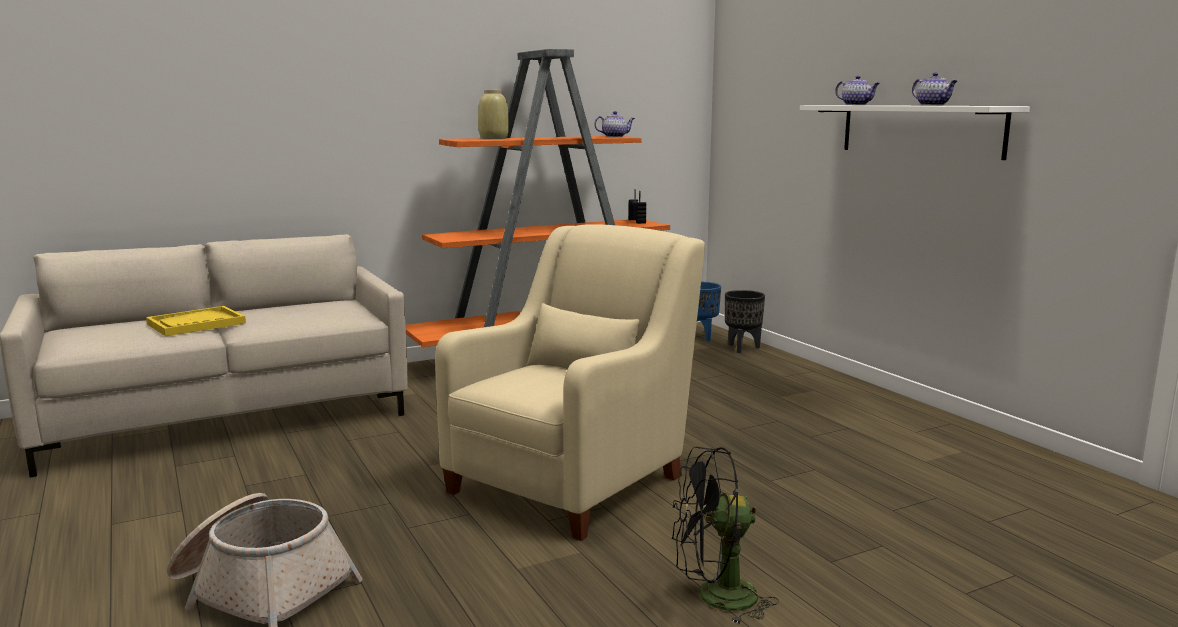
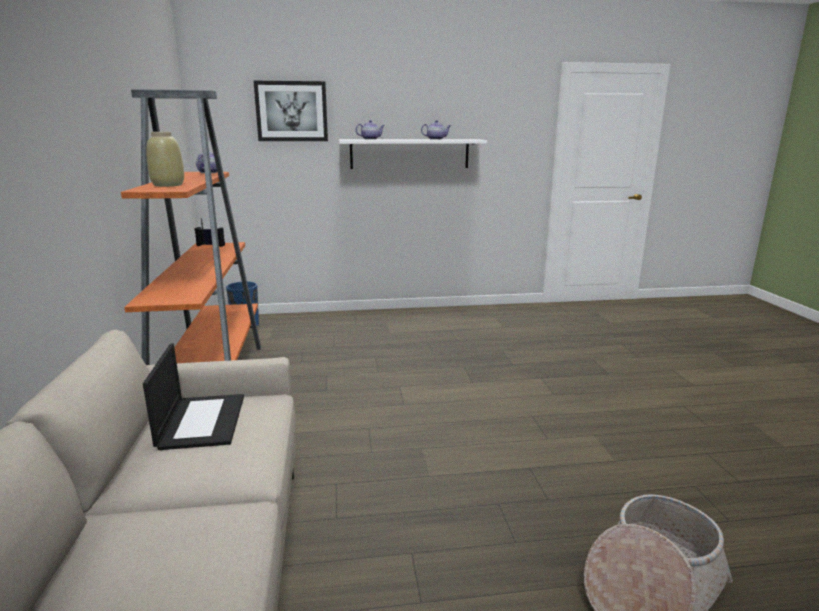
camera: 70 degrees left, 5 degrees up
(196, 324) = (176, 517): yellow tray -> none
(318, 308) = (201, 421): none -> laptop
(573, 480) = (487, 419): beige armchair -> none
(715, 598) = (647, 408): black fan -> none
(742, 348) = (288, 320): black planter -> none
(794, 67) = (291, 111): none -> picture

